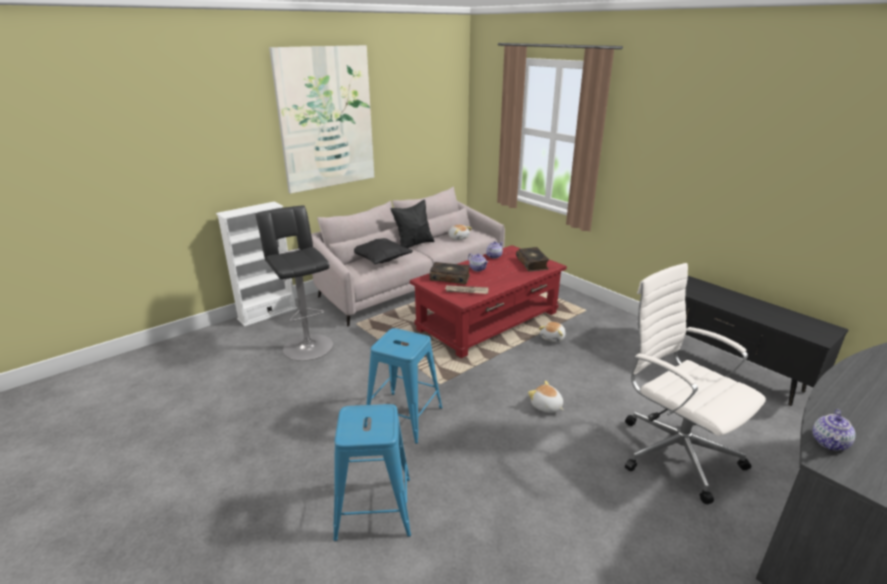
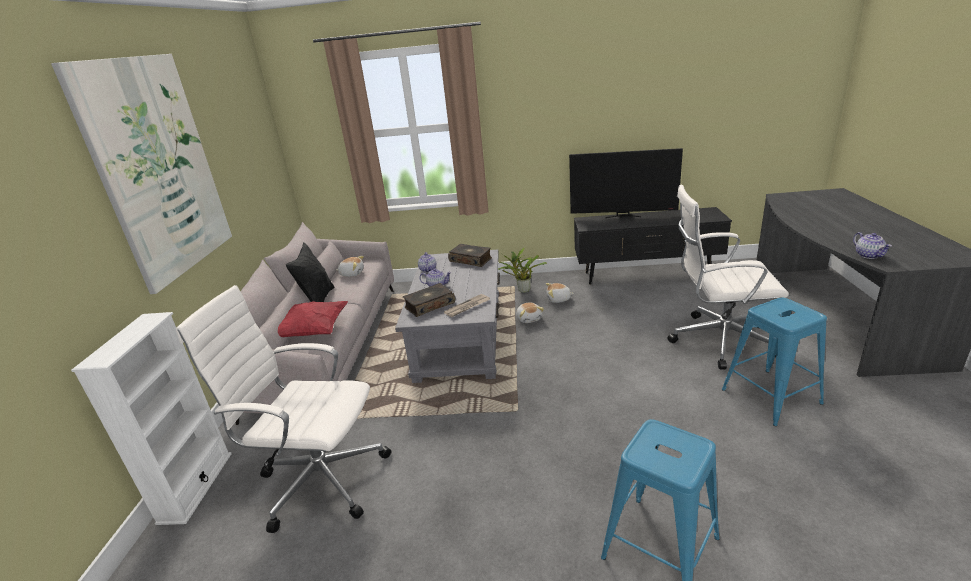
camera: 45 degrees left, 0 degrees up
(306, 345) = (319, 479): black stool -> white office chair
(381, 260) = (313, 331): black pillow -> red pillow
(403, 417) = (541, 459): blue stool -> blue stool (771, 397)
(488, 321) = (460, 336): red coffee table -> grey coffee table
(546, 406) = (614, 368): plush toy -> plush toy (558, 299)
(586, 316) = (522, 290): none -> potted plant
(717, 289) = (623, 216): none -> television

